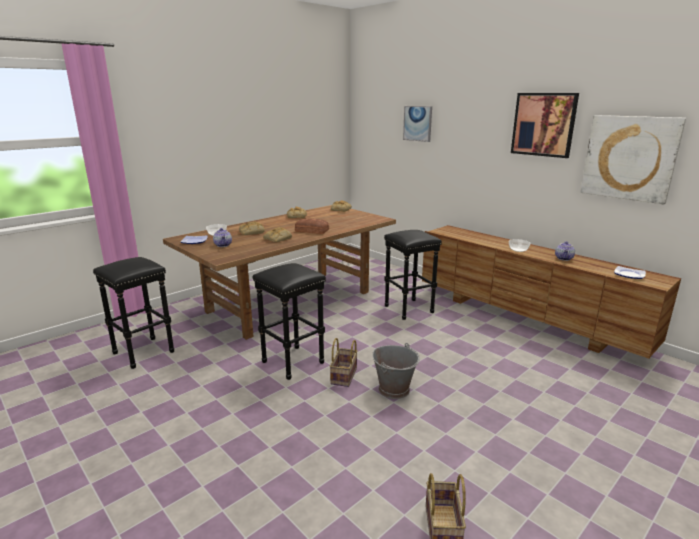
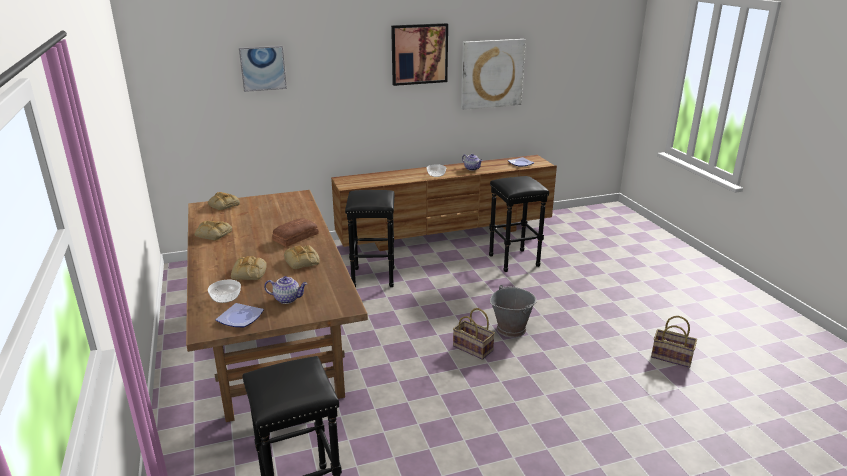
camera: 65 degrees left, 5 degrees up
(293, 363) = (426, 373): black stool -> black stool (515, 260)

